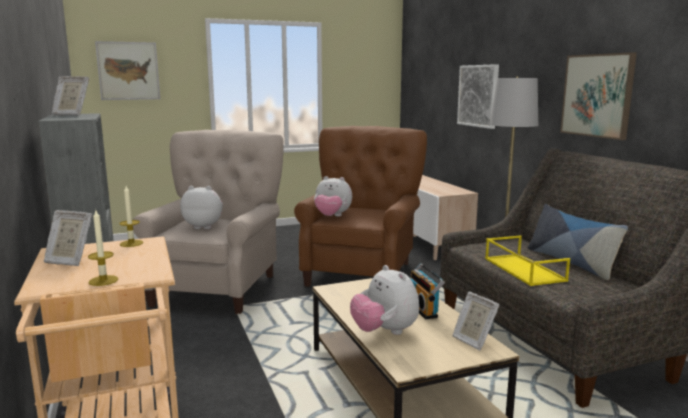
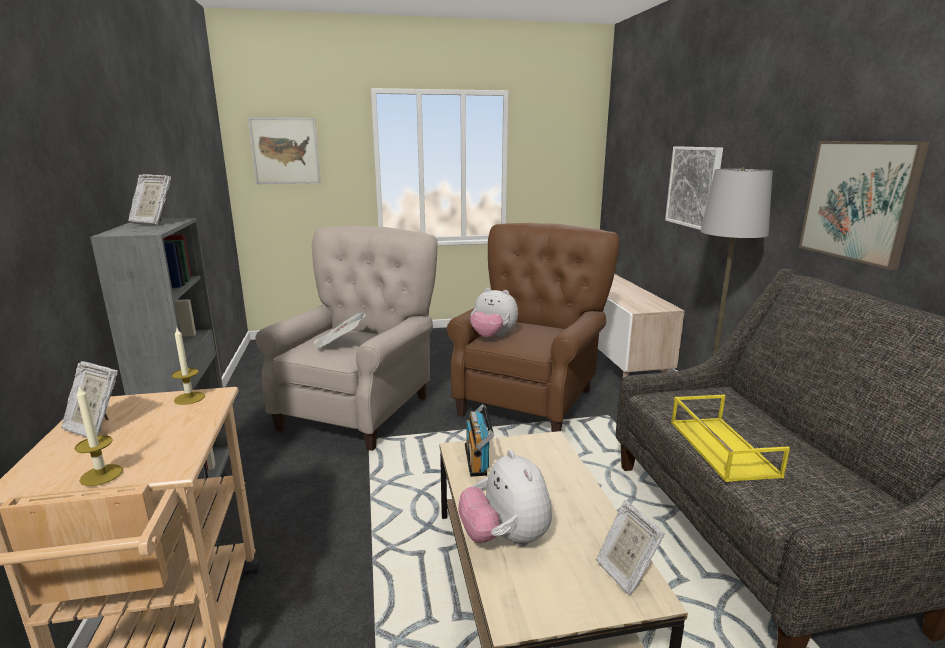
camera: 10 degrees right, 5 degrees up
(204, 226) = (339, 344): plush toy -> newspaper
(424, 308) = (570, 499): radio -> radio (478, 460)
(571, 262) = (794, 439): pillow -> none

